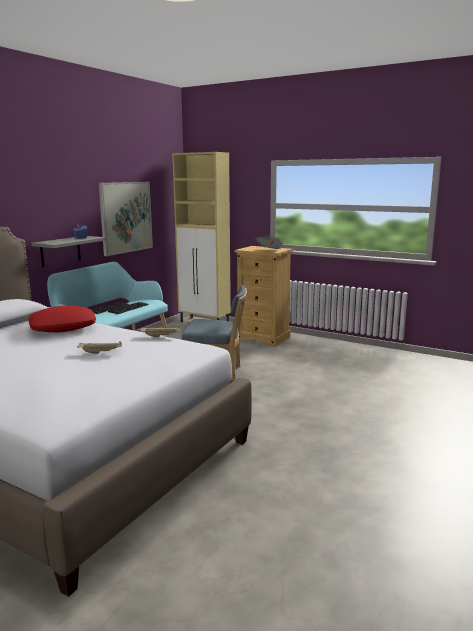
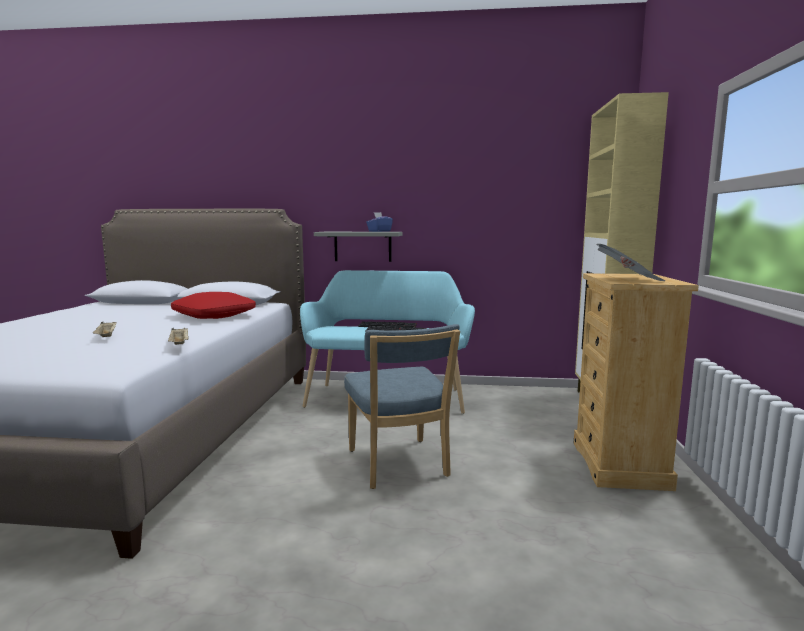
camera: 65 degrees right, 5 degrees down
(126, 217) = (481, 214): picture -> none

